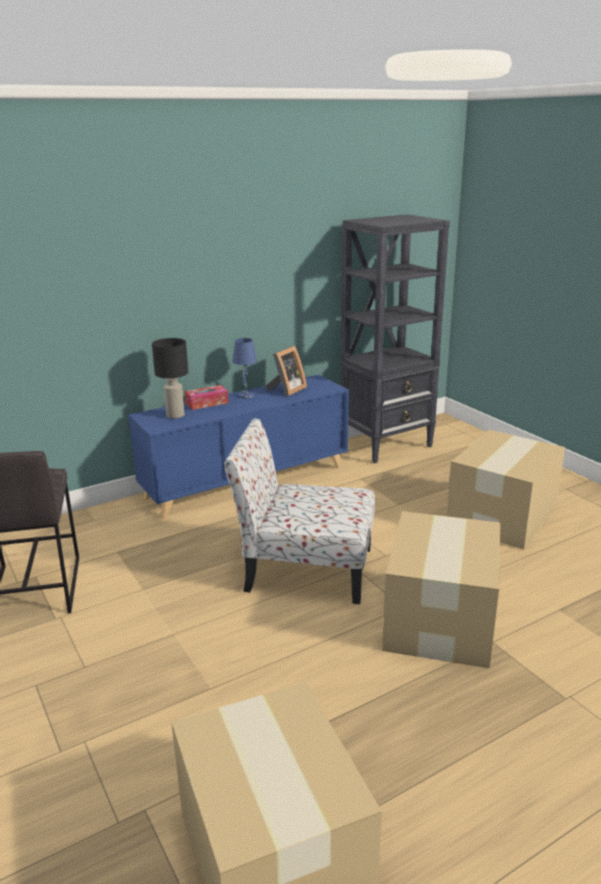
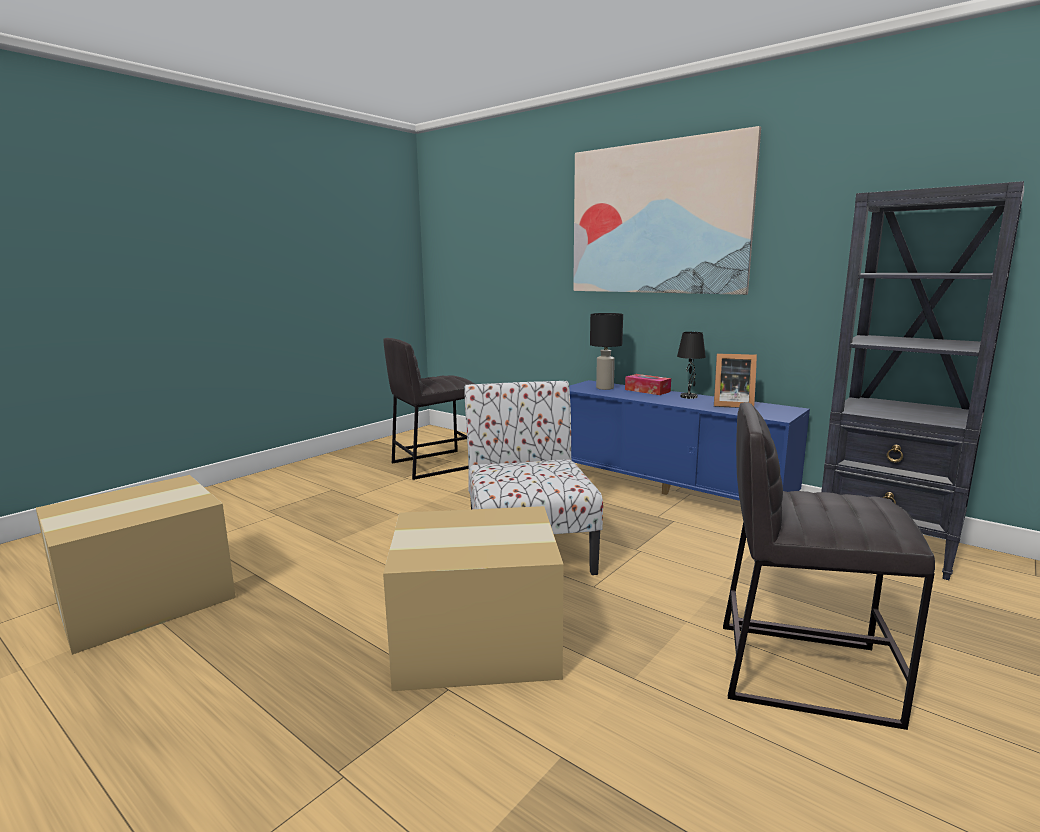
camera: 70 degrees right, 10 degrees down
(178, 238) = (657, 219): none -> picture
(245, 395) = (688, 396): blue table lamp -> black table lamp
(500, 517) = (801, 670): cardboard box -> grey stool

